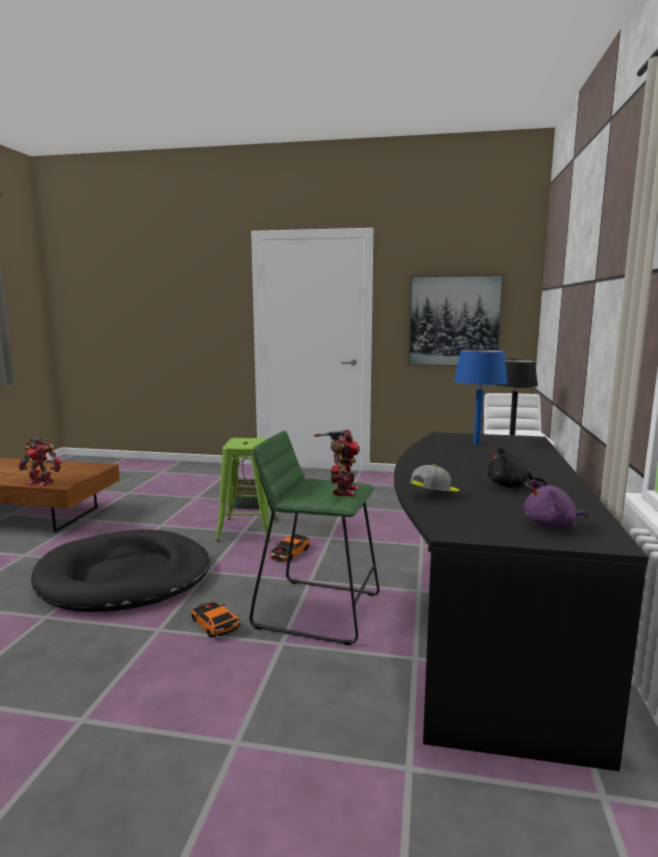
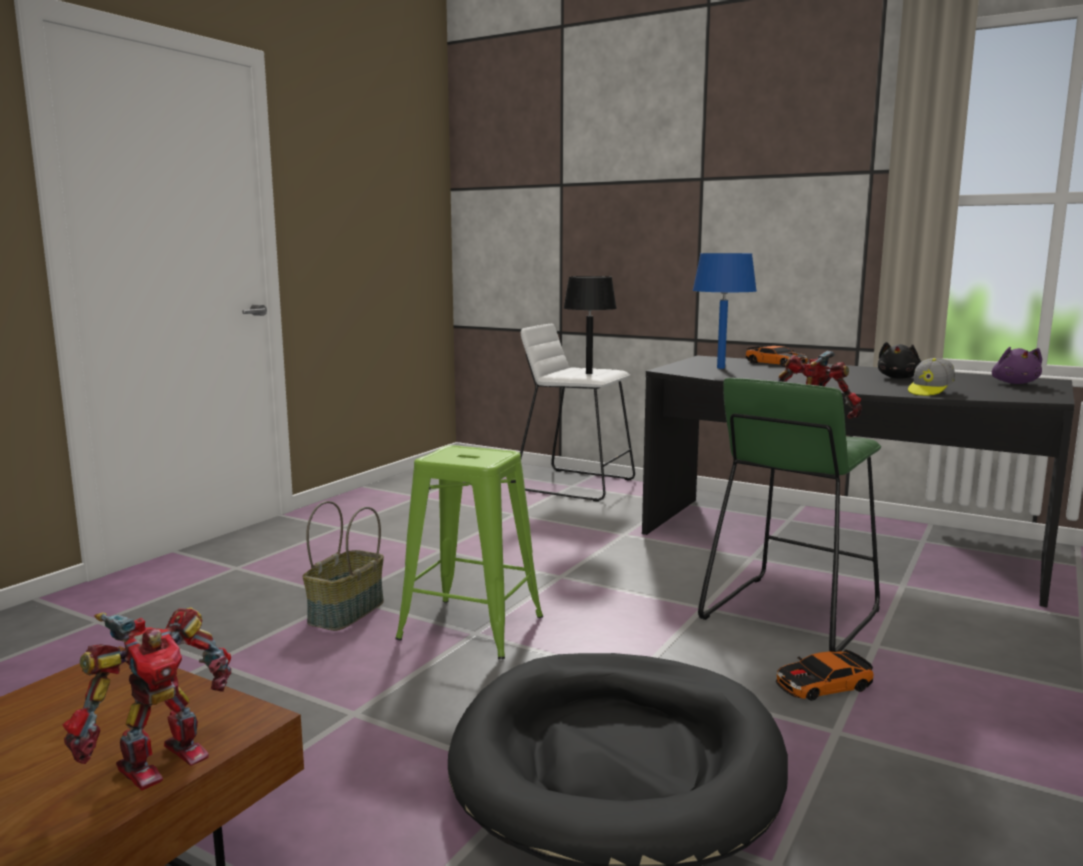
camera: 70 degrees left, 0 degrees up
(290, 553) = (599, 608): toy car -> toy car (776, 363)
(435, 493) = (929, 391): cap -> cap turned 120 degrees counterclockwise
(454, 321) = (376, 232): picture -> none

